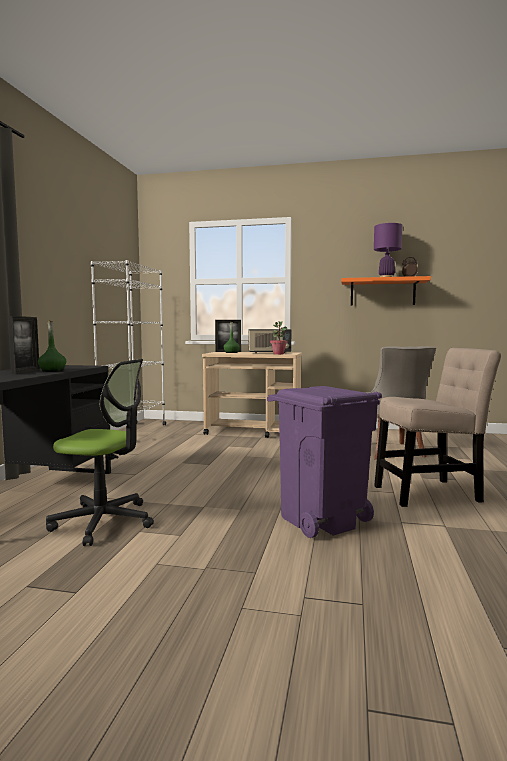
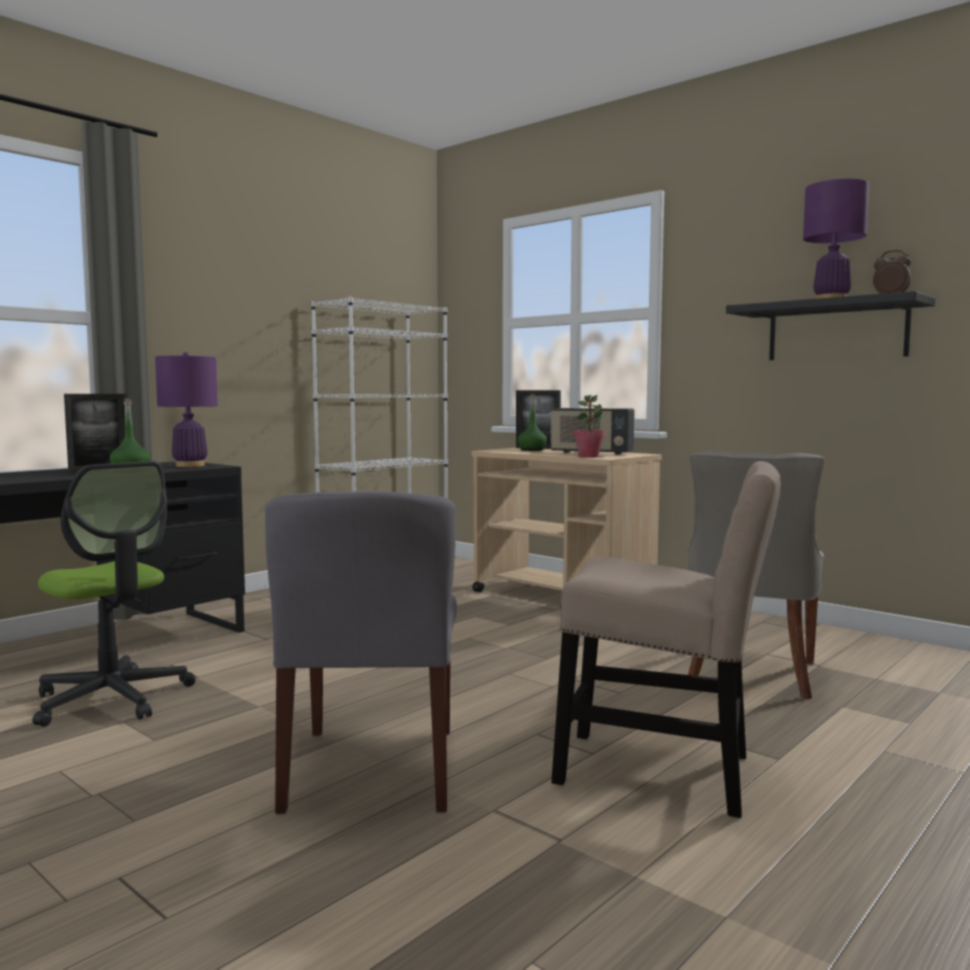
camera: 30 degrees right, 0 degrees up
(72, 366) = (190, 465): none -> purple table lamp
(321, 519) = (373, 769): purple trash can -> grey chair
(382, 292) = (836, 331): orange shelf -> black shelf

